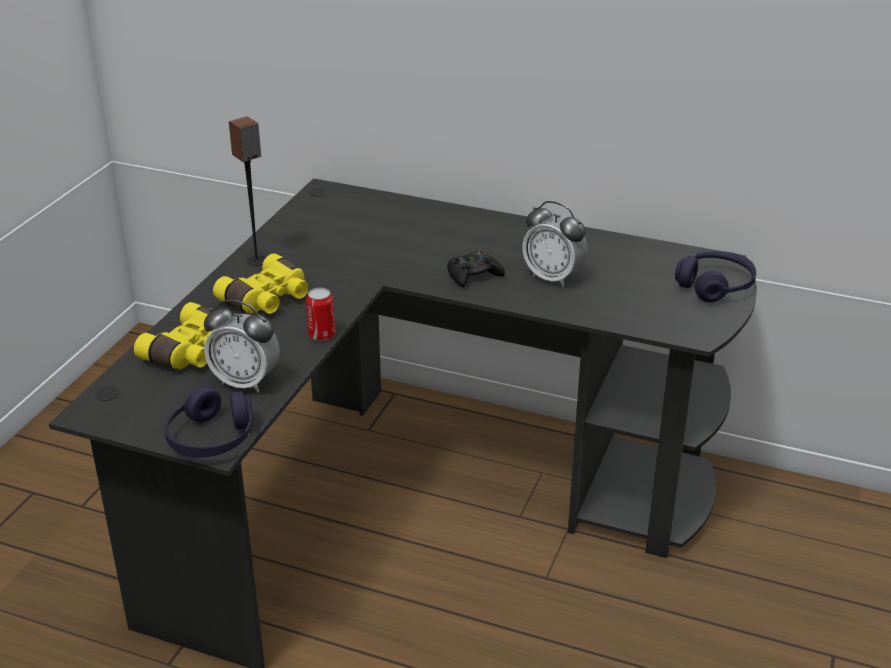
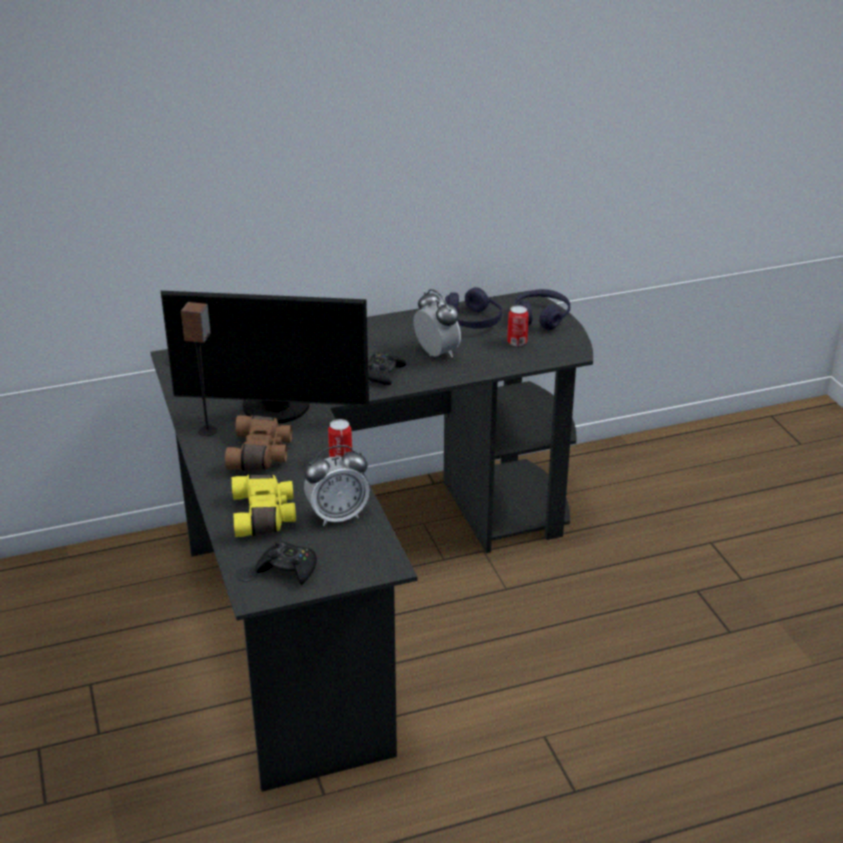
camera: 40 degrees left, 0 degrees up
(140, 406) = (288, 568): none -> black game controller
(211, 438) = (373, 562): purple headphones -> purple headphones (472, 321)
(268, 299) = (262, 454): yellow binoculars -> brown binoculars
(335, 267) = (275, 410): none -> monitor
(553, 277) = (436, 353): alarm clock -> alarm clock turned 120 degrees counterclockwise
(652, 300) = (517, 342): none -> can

